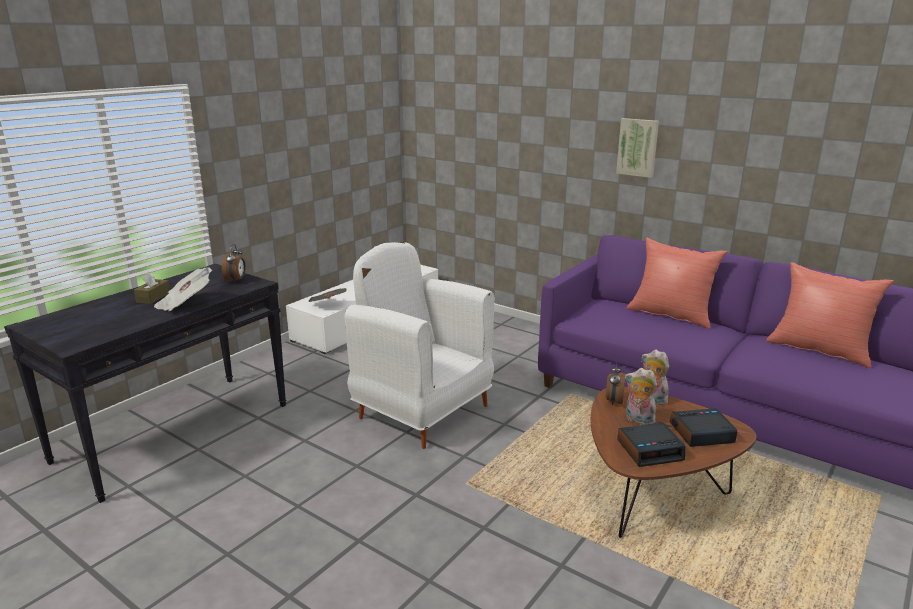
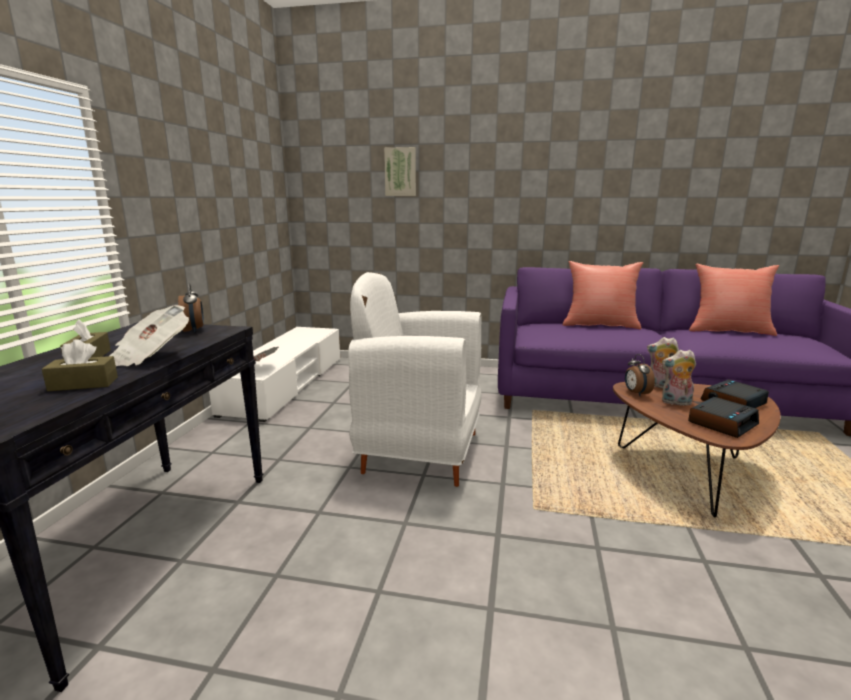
camera: 25 degrees left, 5 degrees down
(133, 321) = (83, 384): none -> brown tissue box
(638, 147) = (536, 190): picture -> picture (400, 172)

